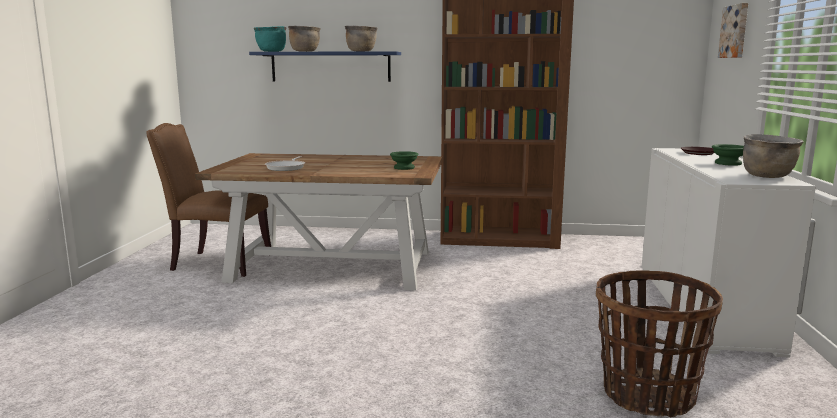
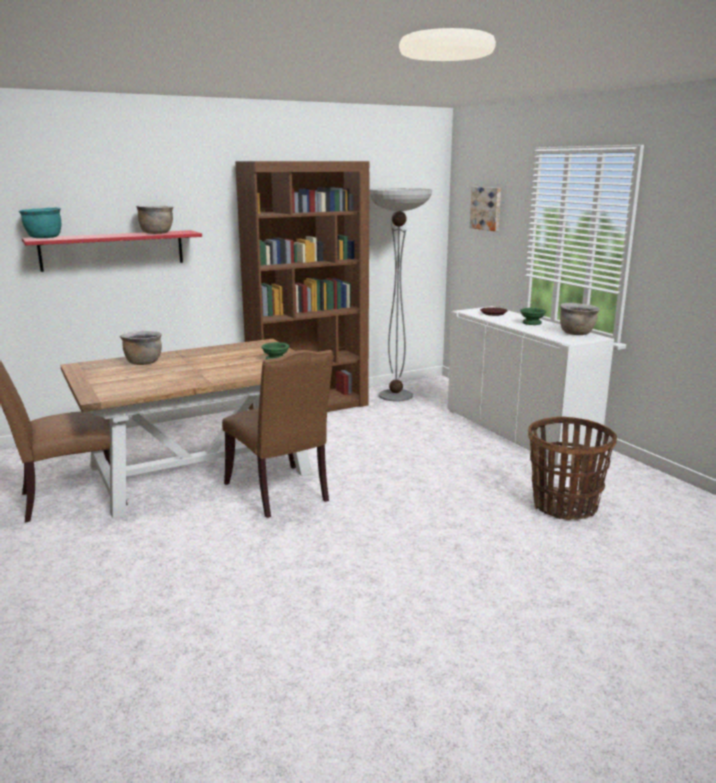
camera: 35 degrees left, 5 degrees up
(287, 167) = (162, 379): frying pan -> none
(305, 51) = (89, 236): brown cooking pot -> brown cooking pot (143, 362)
(330, 66) = (113, 250): blue shelf -> red shelf
(364, 298) = (280, 493): none -> brown chair
(603, 246) = (395, 396): none -> floor lamp

